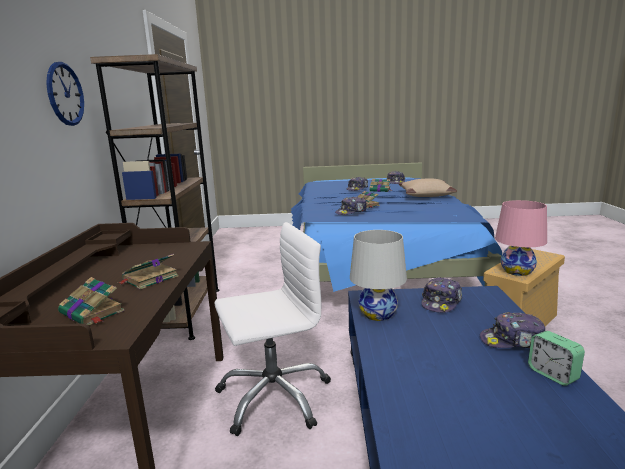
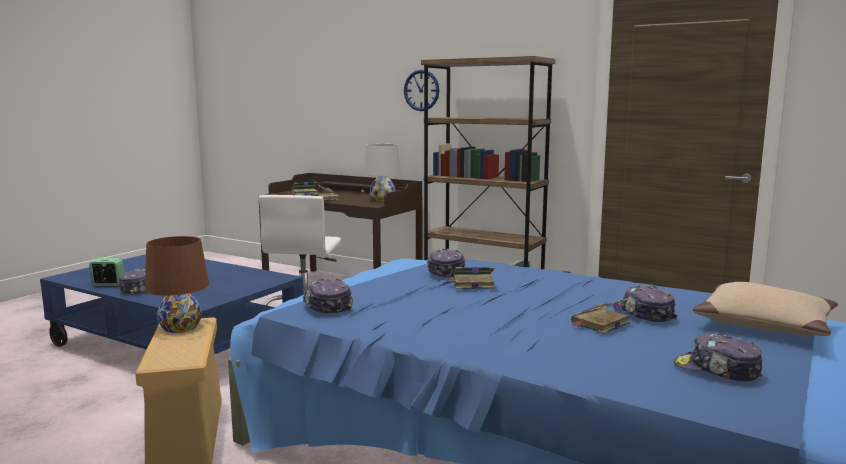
camera: 120 degrees right, 5 degrees down
(378, 314) = (251, 274): white table lamp -> white table lamp (382, 200)
(425, 195) = (492, 340): beige pillow -> beige pillow (764, 324)
(441, 302) = (219, 290): cap -> cap (327, 306)
(517, 271) = (180, 327): pink table lamp -> brown table lamp

